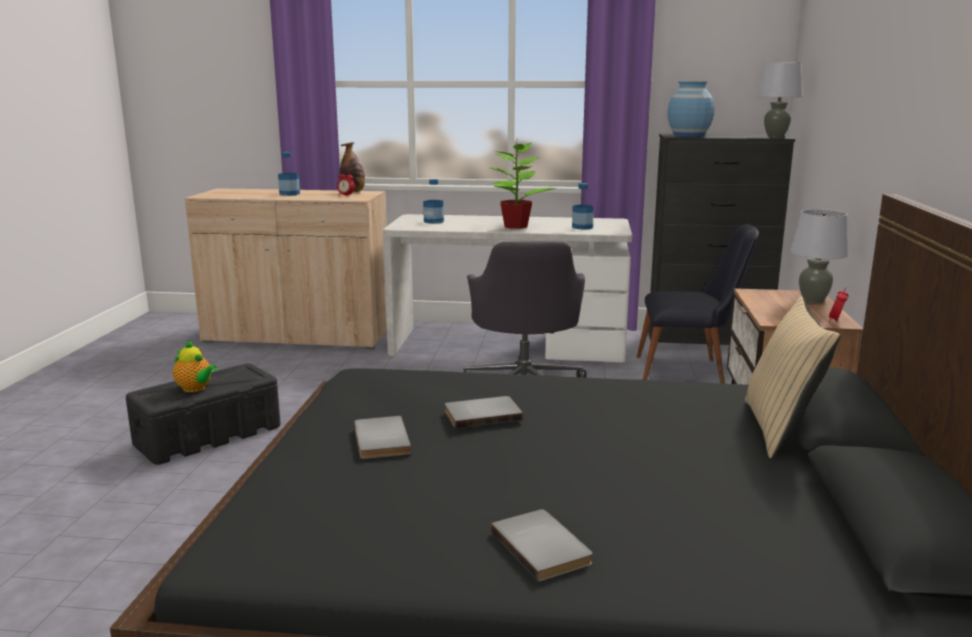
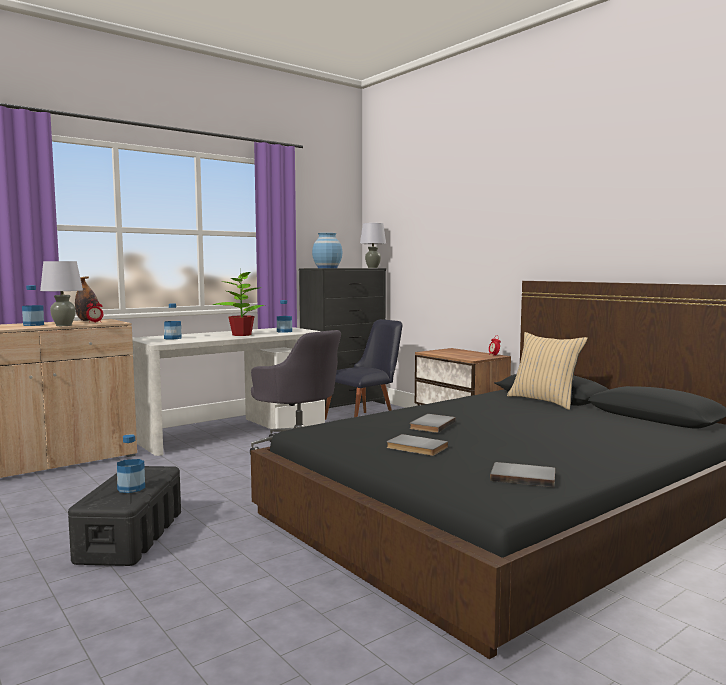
camera: 45 degrees left, 10 degrees down
(195, 389) = (131, 488): teapot -> bottle
(543, 547) = (593, 454): grey book -> grey book (523, 477)
(812, 300) = (461, 351): grey table lamp -> grey table lamp (63, 325)

